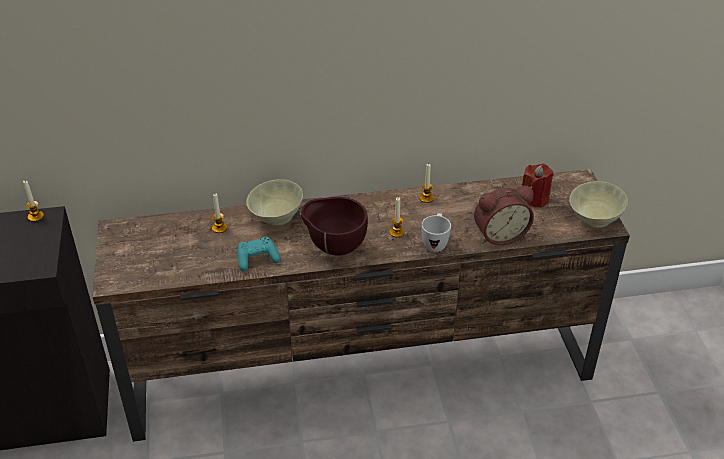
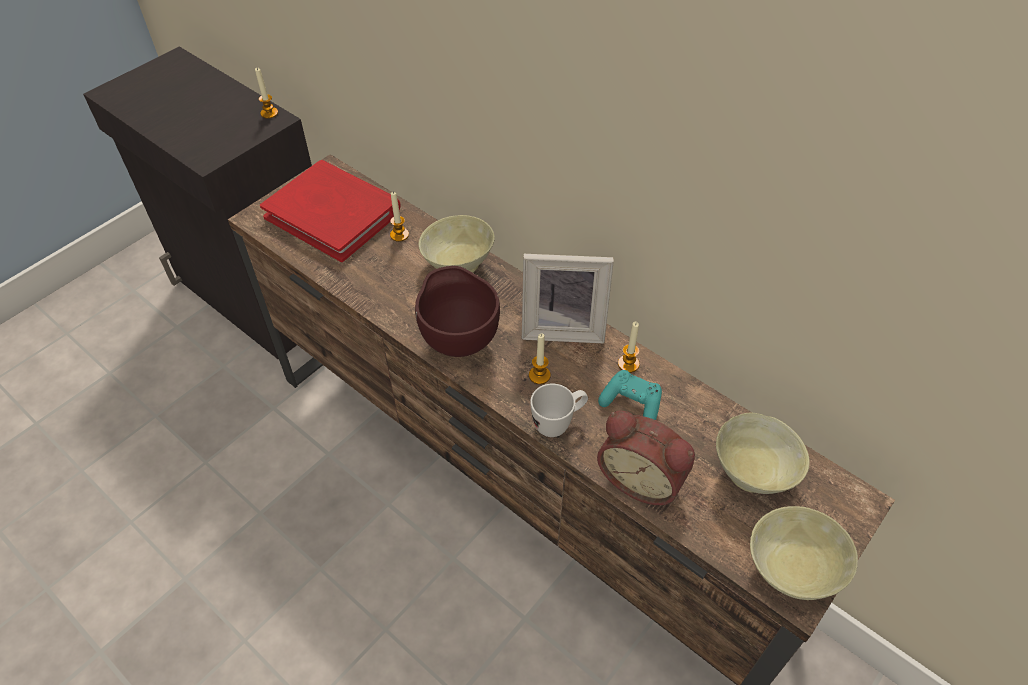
camera: 50 degrees right, 10 degrees up
(160, 246) = (333, 214): none -> red book
(257, 259) = (381, 292): turquoise game controller -> turquoise game controller (631, 403)
(374, 206) = (563, 327): none -> picture frame
(534, 199) = (753, 473): red candle -> beige bowl

